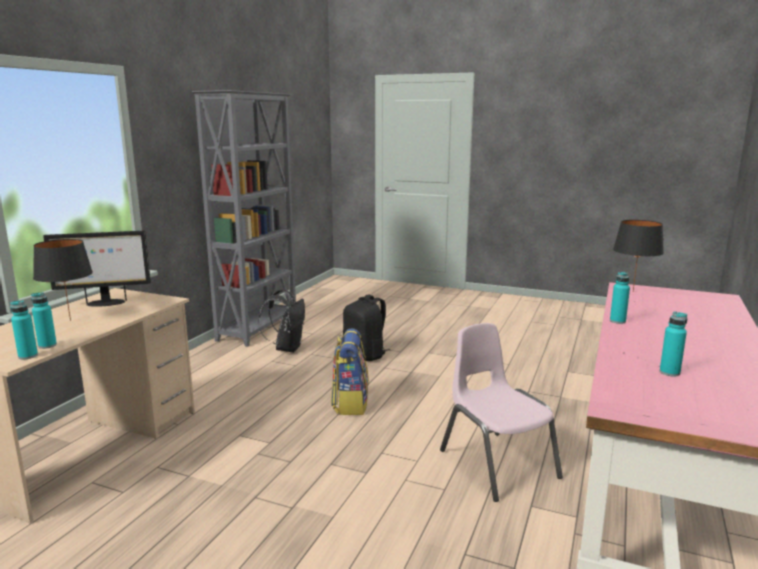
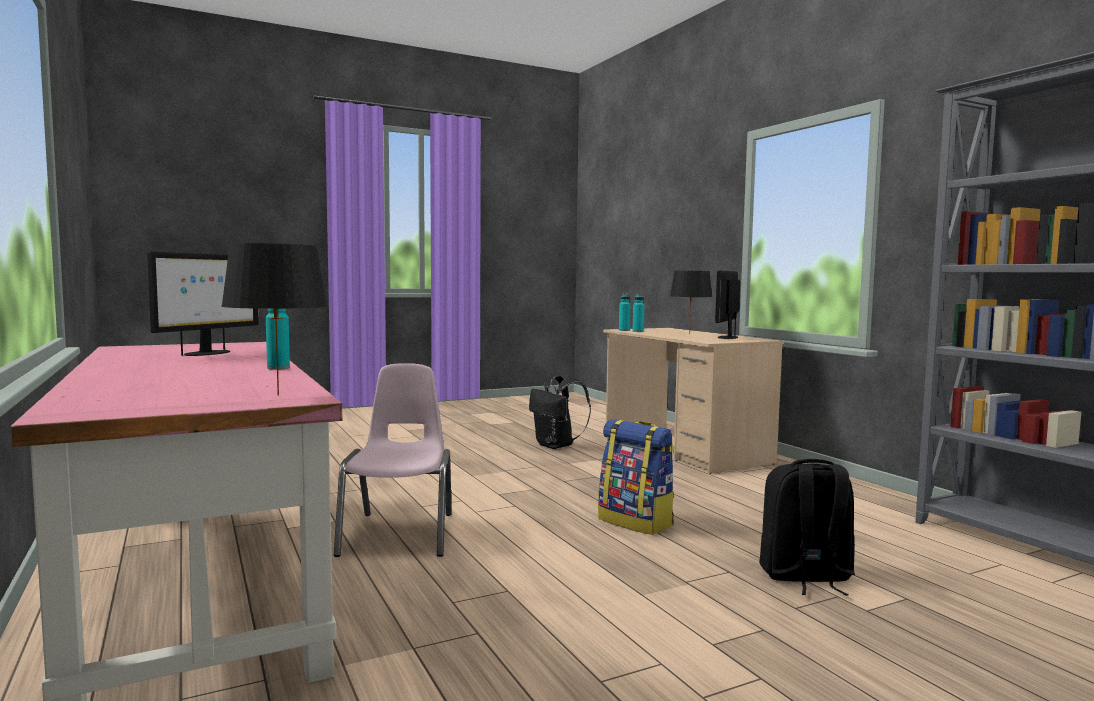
camera: 130 degrees right, 10 degrees down
(287, 348) = (888, 540): black backpack -> black backpack (556, 446)
(497, 464) = (400, 534): pink chair -> pink chair turned 105 degrees counterclockwise
(669, 372) = (207, 353): turquoise bottle -> monitor

